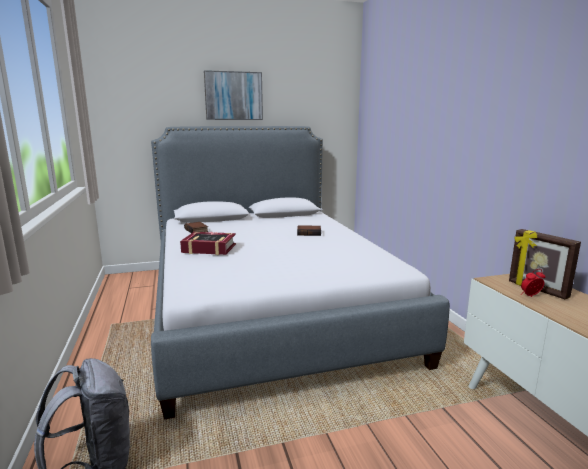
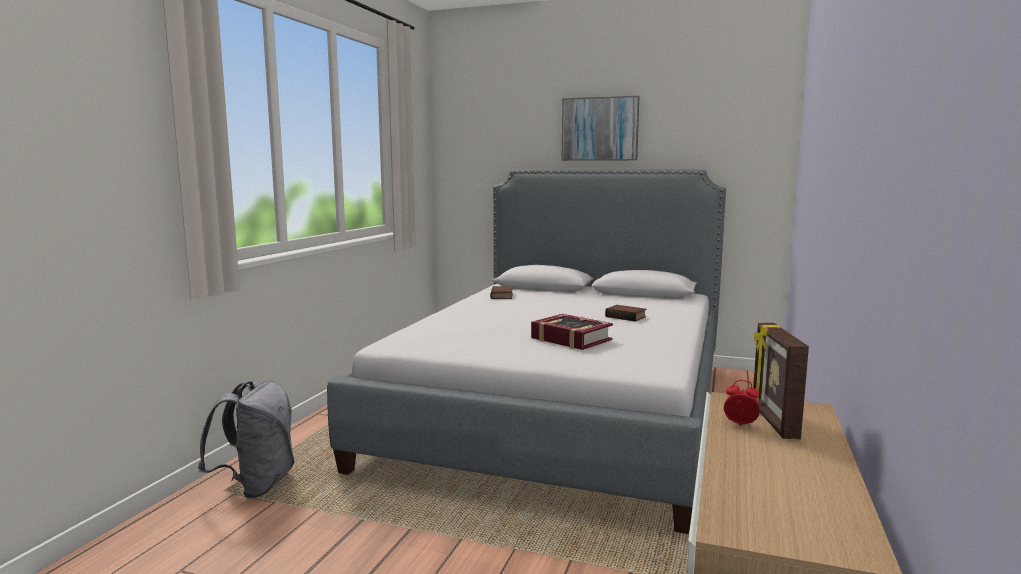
camera: 35 degrees right, 5 degrees down
(209, 248) = (477, 313): book -> book (571, 339)

